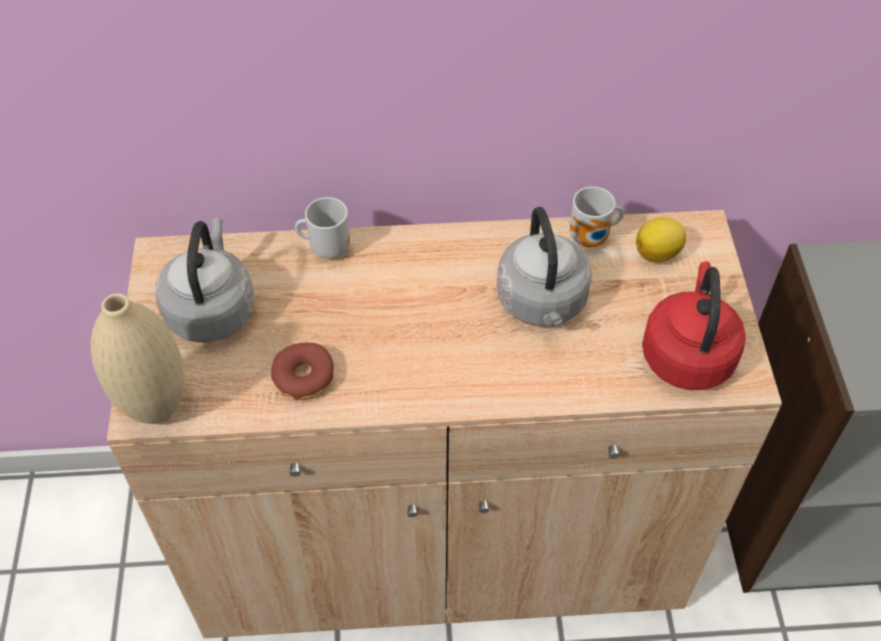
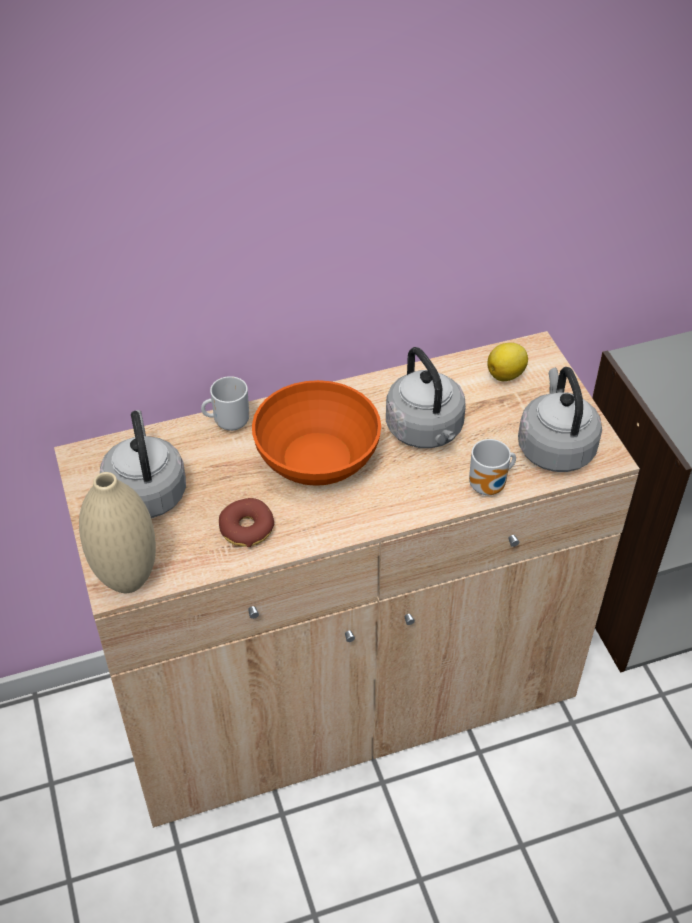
camera: 15 degrees left, 5 degrees down
(409, 310) = (317, 458): none -> orange bowl
(591, 239) = (449, 374): mug -> mug (490, 487)
(687, 354) = (554, 446): red kettle -> grey kettle

